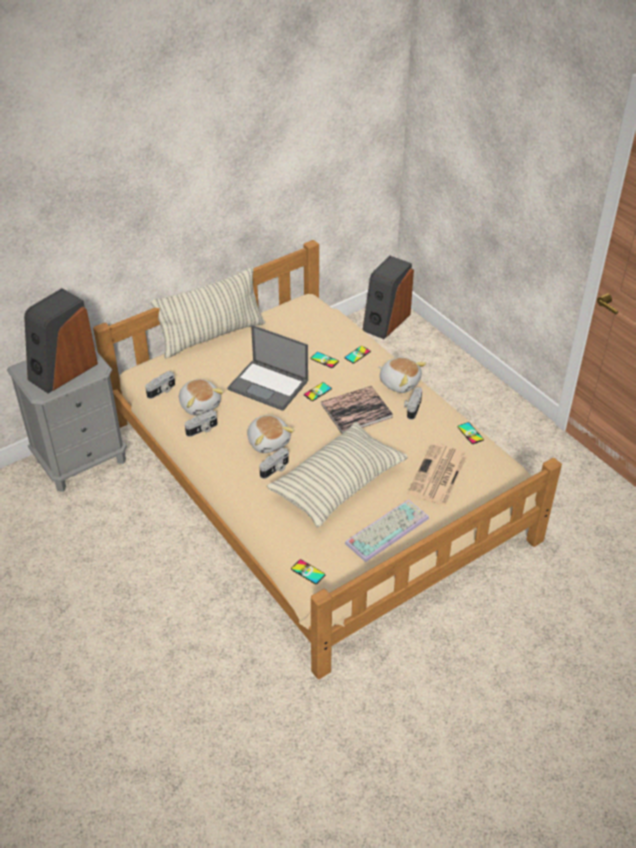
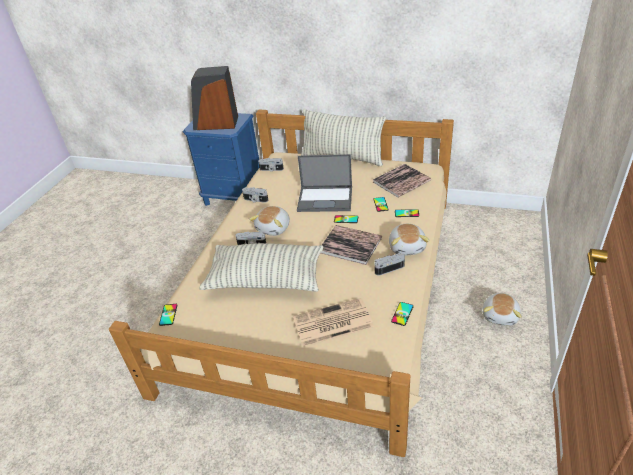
camera: 55 degrees right, 5 degrees down
(82, 460) = (234, 197): grey nightstand -> blue nightstand
(200, 404) = (276, 187): plush toy -> plush toy (501, 315)
(269, 385) = (326, 199): laptop -> laptop turned 75 degrees counterclockwise
(308, 328) = (401, 181): none -> book
(385, 321) = (508, 224): speaker -> none
(387, 529) = (245, 329): keyboard -> none

